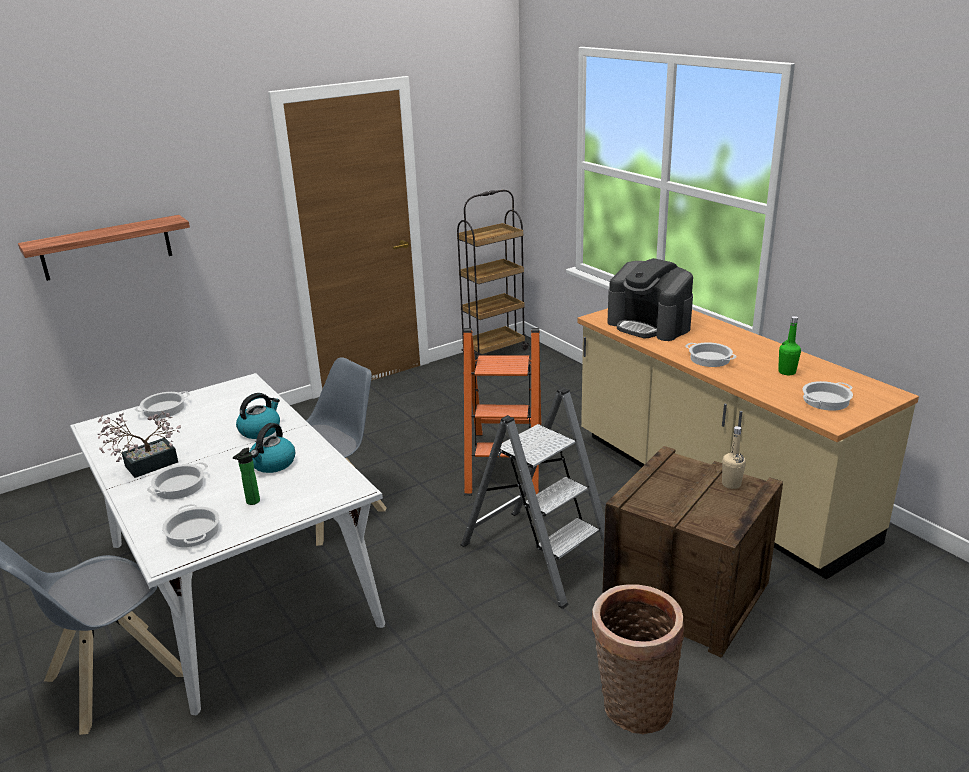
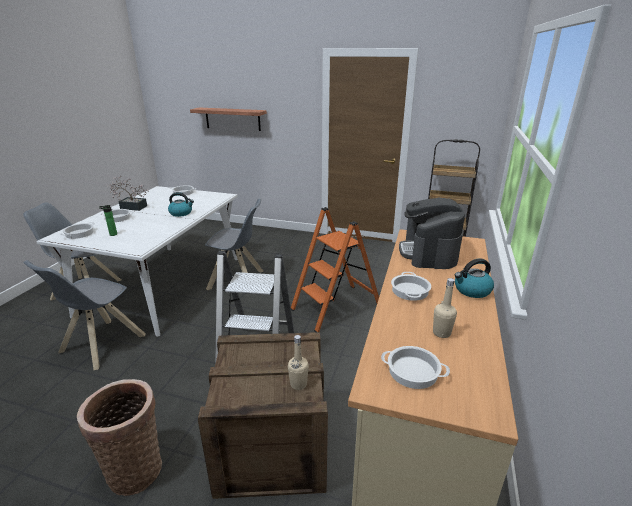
camera: 50 degrees right, 0 degrees up
(273, 464) = (151, 226): kettle -> kettle (471, 290)
(333, 691) = (100, 345): none -> grey chair
(787, 372) = (441, 333): green bottle -> beige bottle

